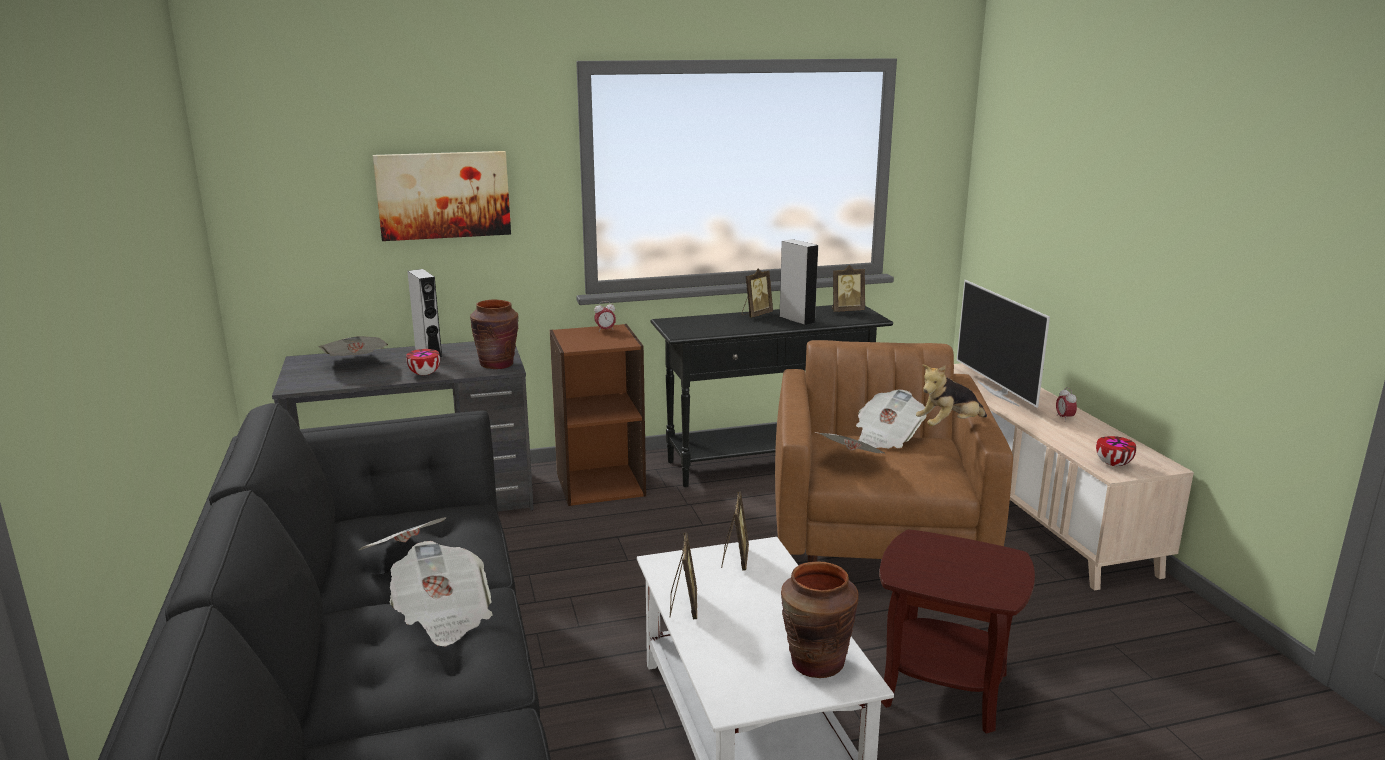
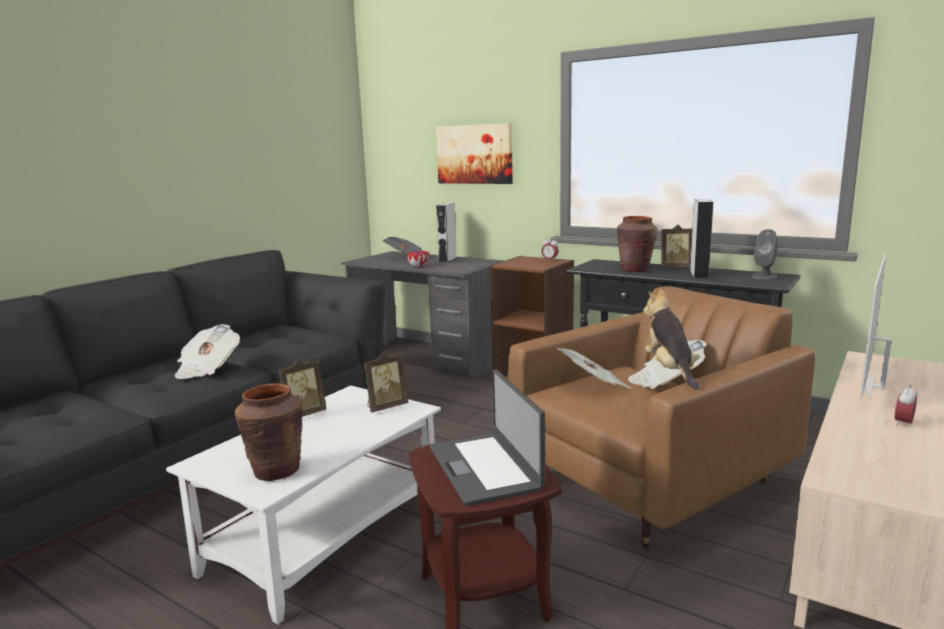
camera: 50 degrees right, 5 degrees down
(404, 555) = (260, 343): newspaper -> none
(497, 364) = (462, 269): brown vase -> brown vase (635, 269)
(846, 310) = (764, 276): picture frame -> grey speaker
(949, 425) = (670, 371): plush toy -> plush toy turned 60 degrees clockwise
(959, 564) = (485, 467): none -> laptop
(1112, 464) = (852, 473): bowl -> none

